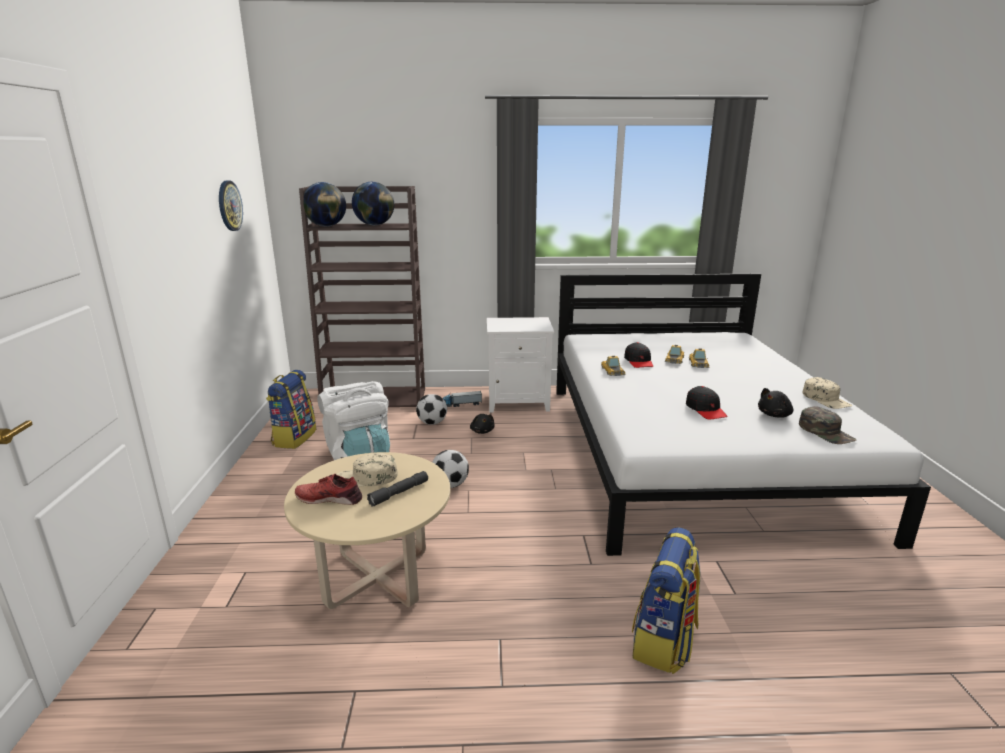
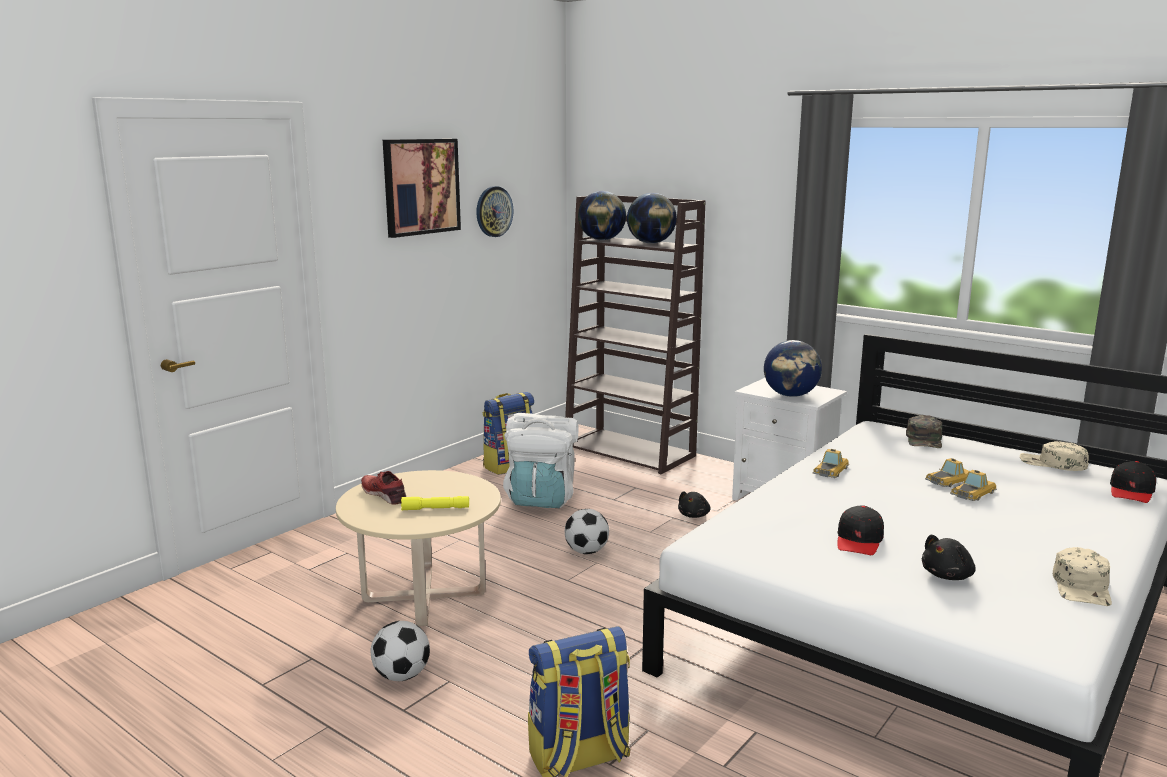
camera: 40 degrees right, 5 degrees down
(180, 180) = (421, 186): none -> picture
(366, 478) = (431, 490): beige cap -> beige cap (1052, 463)
(399, 493) = (435, 509): grey flashlight -> yellow flashlight
(432, 423) = (653, 491): football -> football (401, 676)
(459, 405) = (710, 482): toy truck -> none
(525, 327) = (791, 395): none -> globe
(638, 361) = (889, 470): black cap -> black cap (1131, 491)
(775, 415) = (948, 575): black plush toy -> black plush toy turned 45 degrees counterclockwise
(826, 432) = (978, 615): green cap -> green cap (924, 440)

